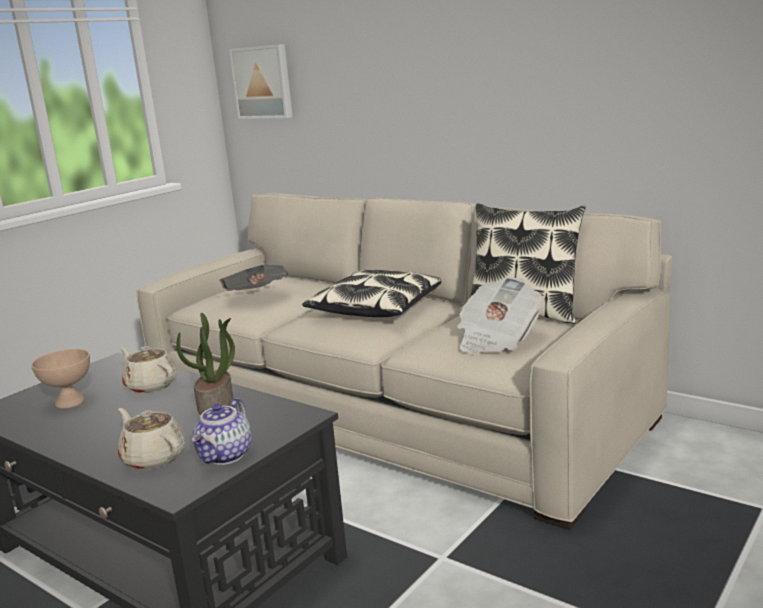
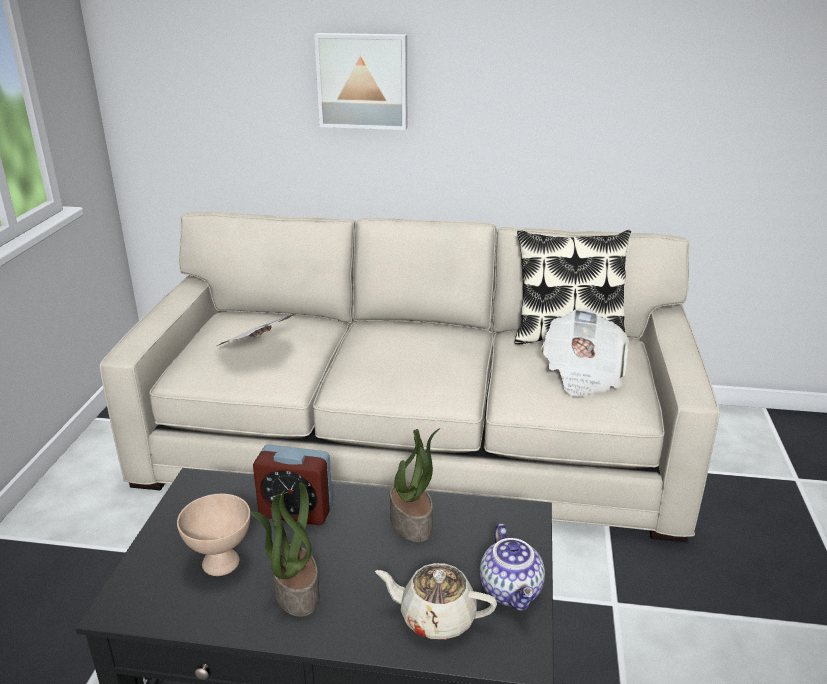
camera: 30 degrees left, 10 degrees up
(89, 425) = (295, 591): none -> potted plant
(151, 385) = (296, 511): beige teapot -> alarm clock
(263, 82) = (176, 71): picture -> picture (363, 81)
(376, 308) = (416, 349): pillow -> none

